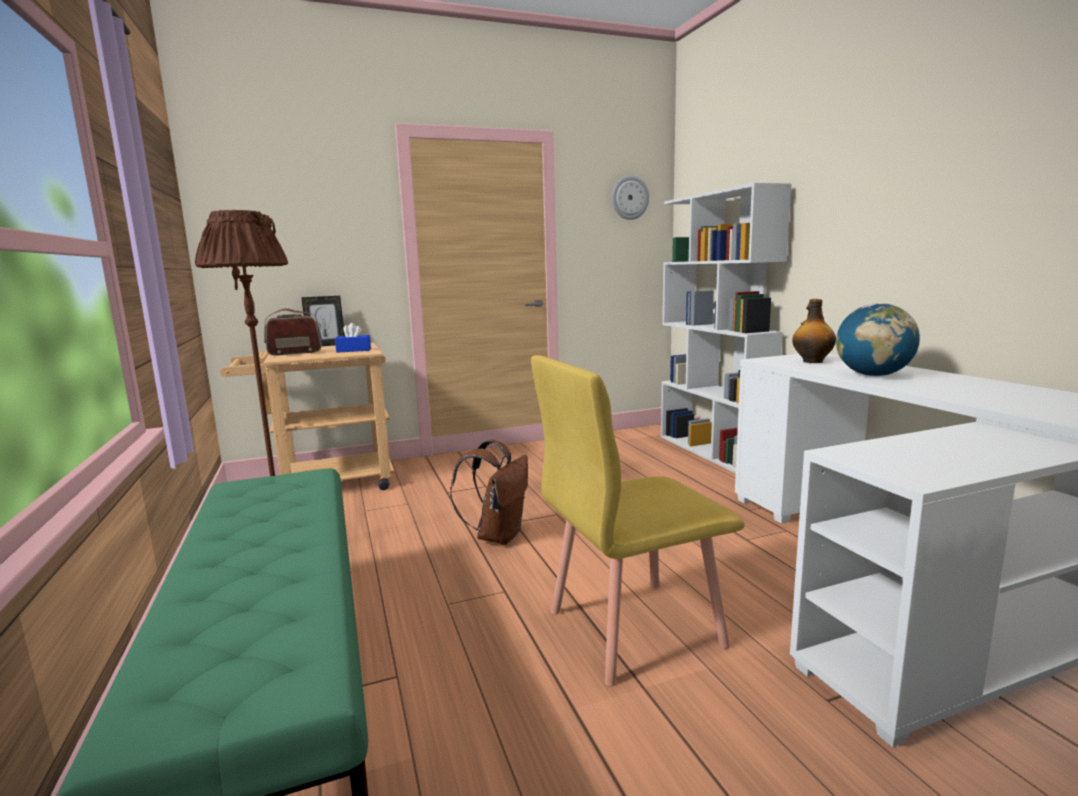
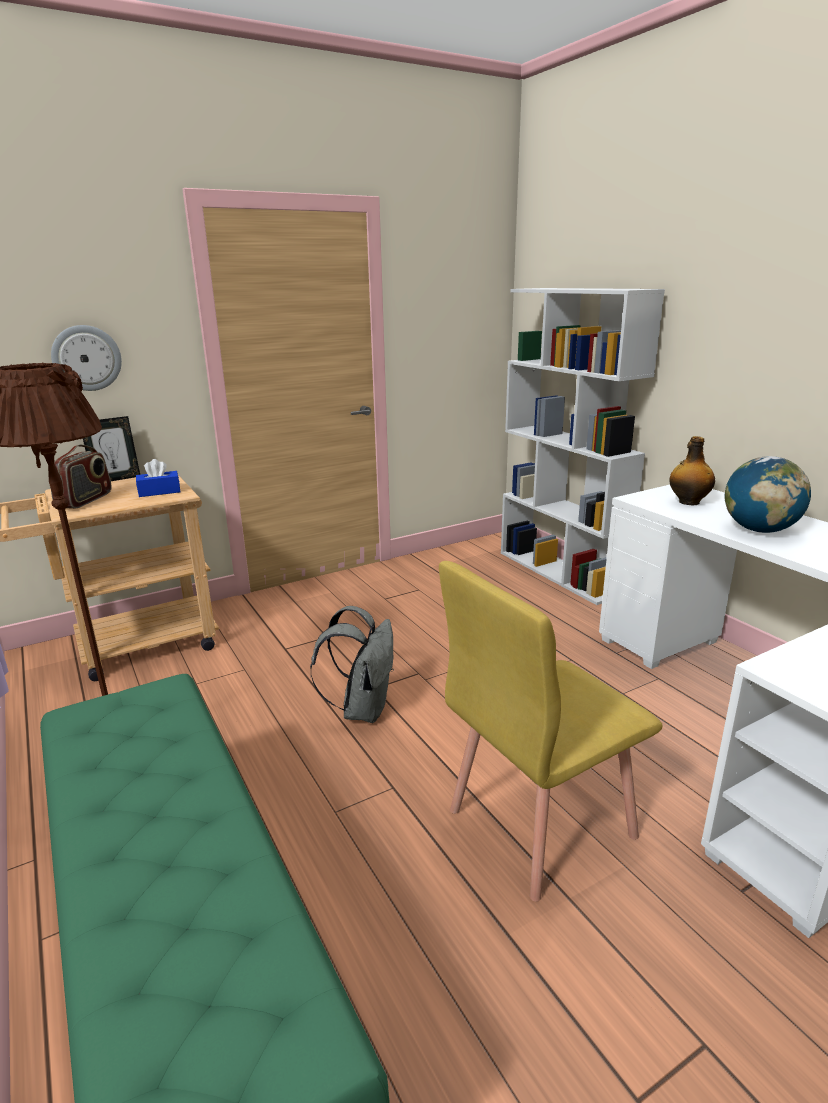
camera: 10 degrees left, 10 degrees up
(295, 353) = (85, 500): radio -> radio turned 135 degrees clockwise
(498, 535) = (363, 709): brown backpack -> grey backpack
(629, 198) = (466, 278): wall clock -> wall clock (86, 358)

